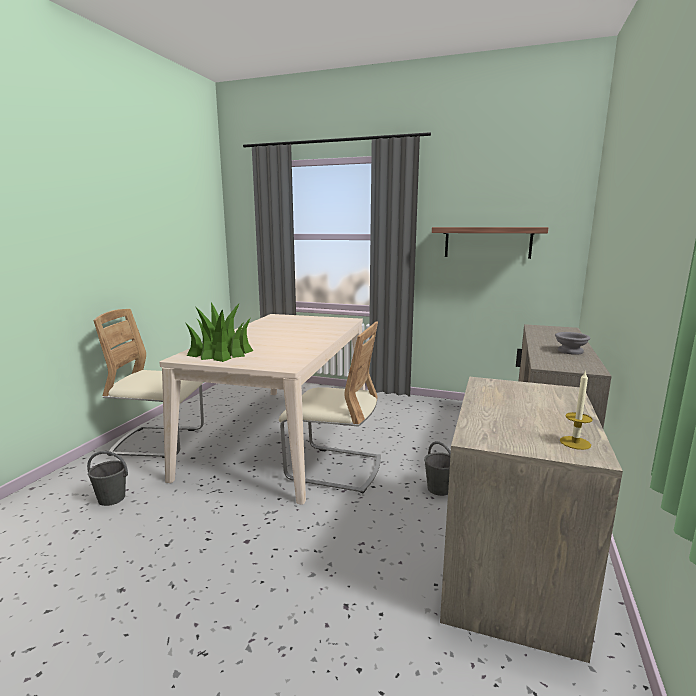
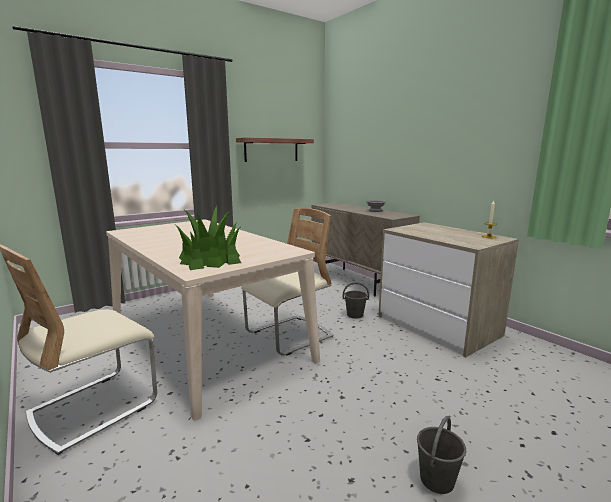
camera: 55 degrees left, 0 degrees up
(111, 498) = (176, 466): grey bucket -> grey bucket (436, 480)

